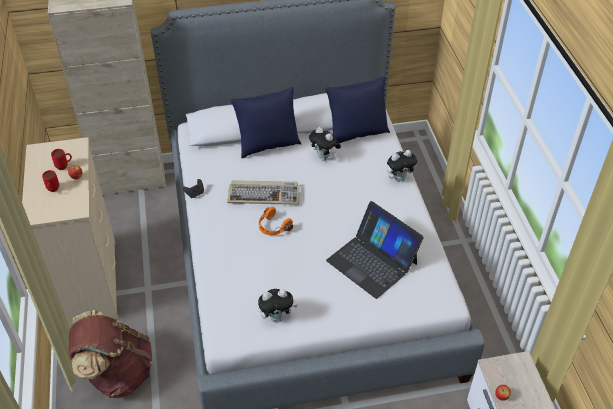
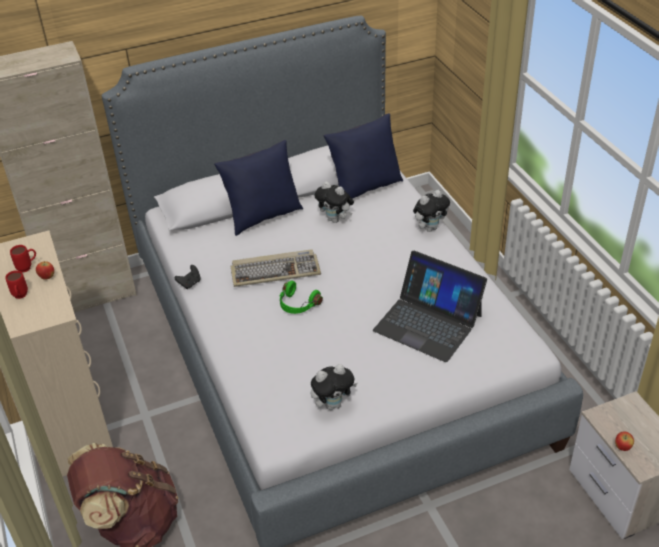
camera: 10 degrees left, 5 degrees down
(273, 227) = (297, 305): orange headphones -> green headphones

